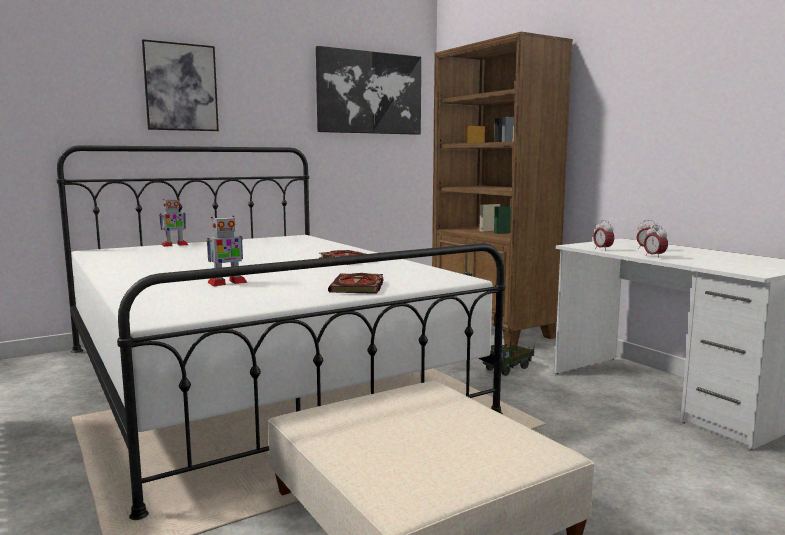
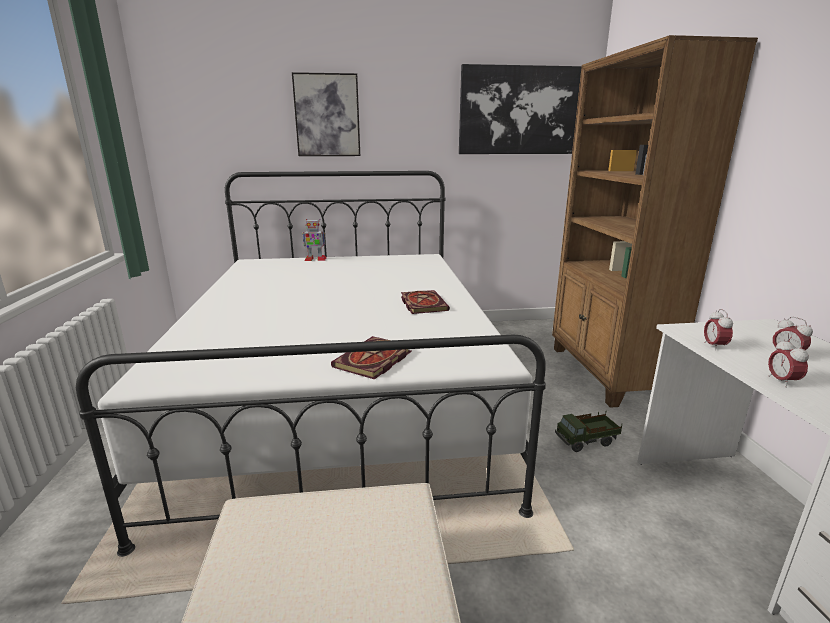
camera: 25 degrees right, 10 degrees up
(227, 283) = (274, 329): toy robot -> none

